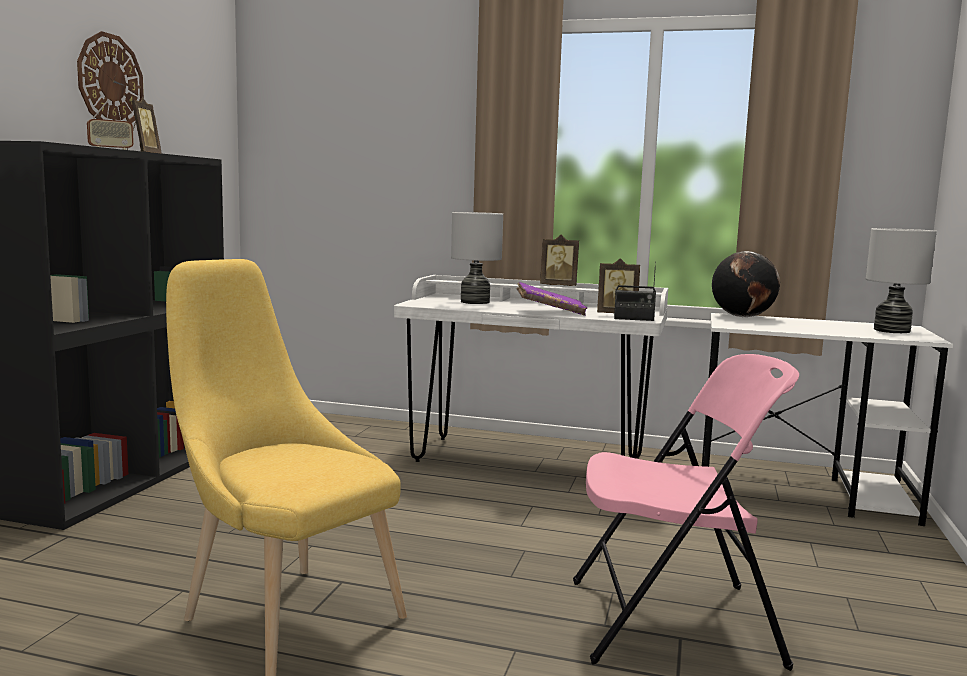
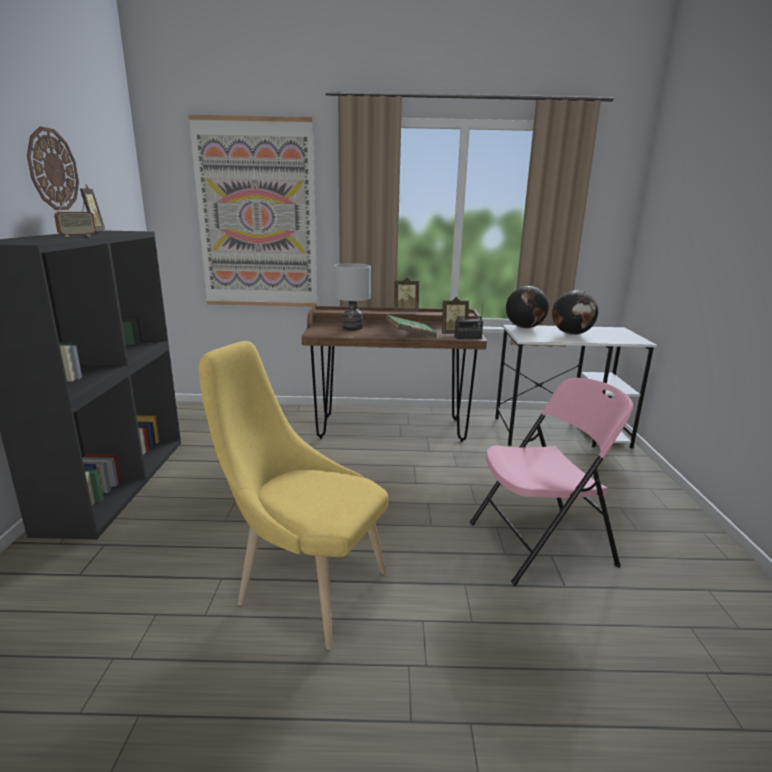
camera: 15 degrees left, 10 degrees up
(372, 154) = (257, 216): none -> picture
(528, 460) = (391, 428): white desk -> brown desk
(550, 312) = (410, 334): purple book -> green book
(814, 326) = (572, 334): none -> globe
(891, 331) = (615, 334): grey table lamp -> none

